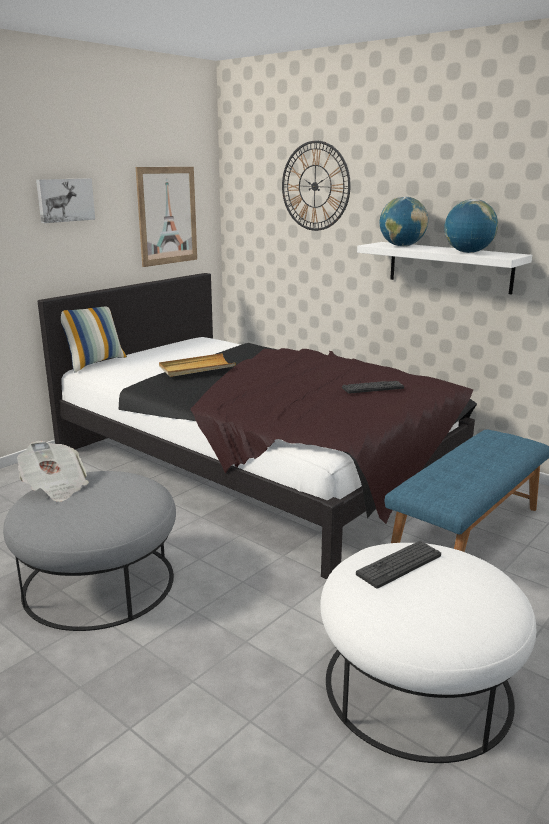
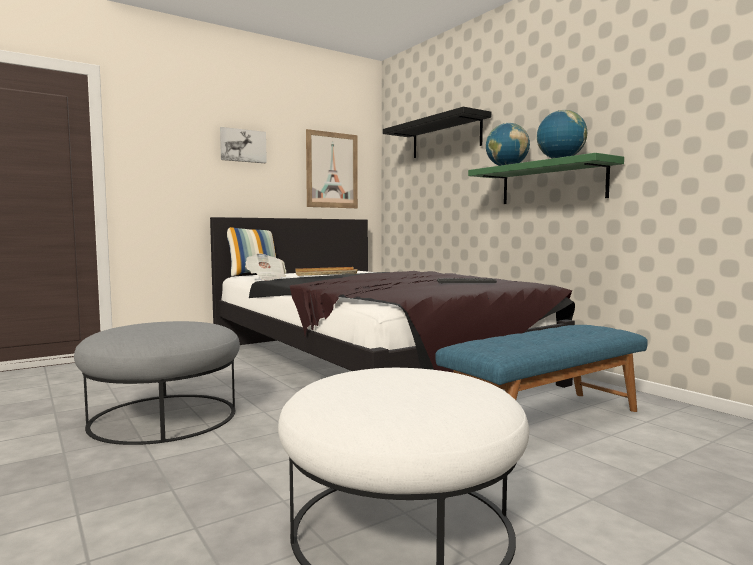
camera: 15 degrees right, 15 degrees down
(55, 487) = (141, 323): newspaper -> newspaper (266, 278)
(315, 186) = (446, 137): wall clock -> black shelf
(399, 565) = (387, 374): keyboard -> none
(449, 267) = (552, 183): white shelf -> green shelf

